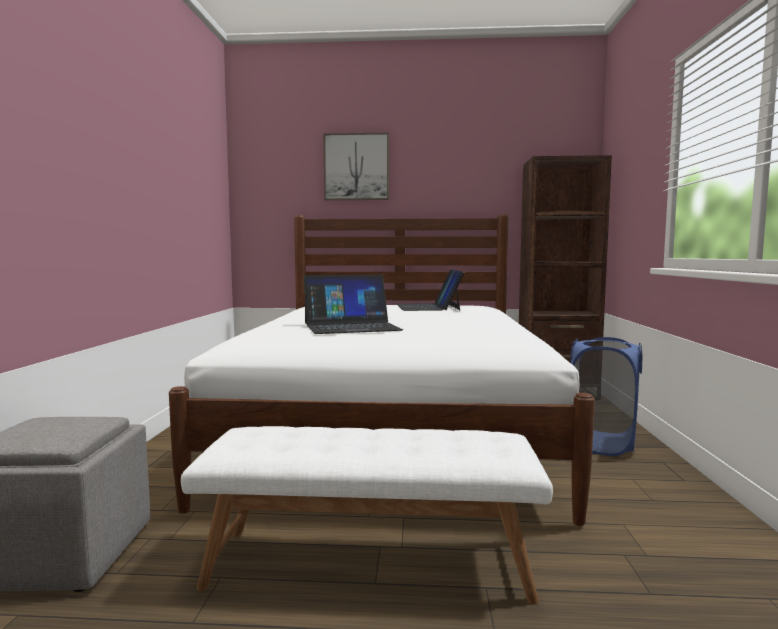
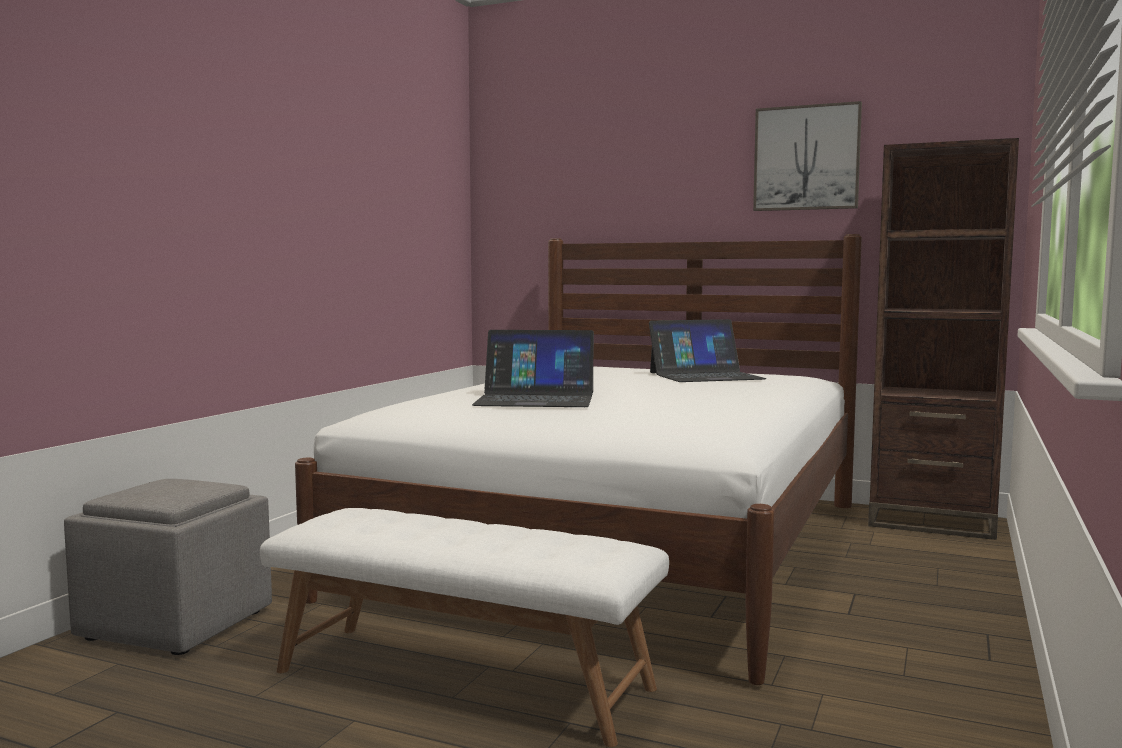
camera: 20 degrees right, 0 degrees up
(356, 167) = (637, 167): picture -> picture (806, 158)
(428, 307) = (705, 376): laptop -> laptop turned 120 degrees counterclockwise
(601, 443) = (917, 598): blue laundry basket -> none

